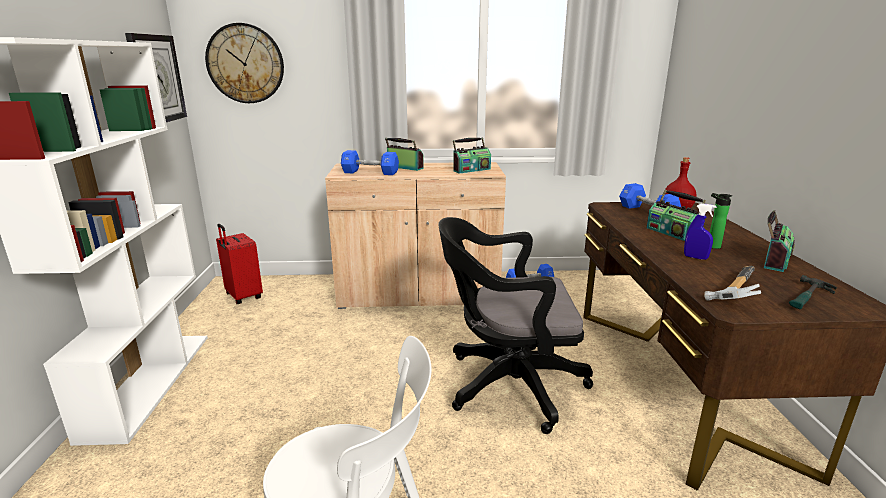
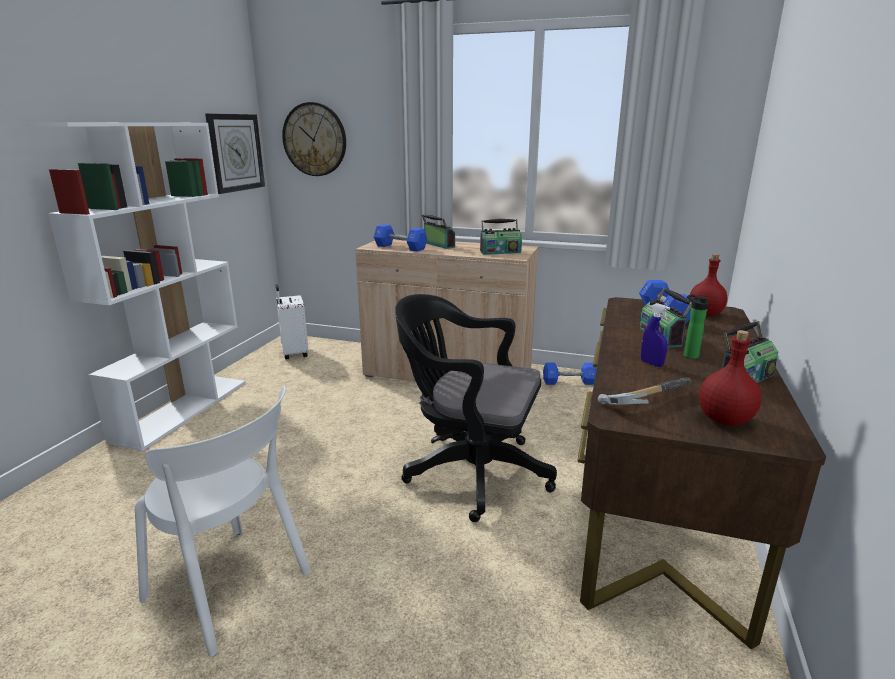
camera: 20 degrees right, 0 degrees up
(243, 297) = (294, 354): red suitcase -> white suitcase
(808, 298) = (725, 420): hammer -> red bottle

